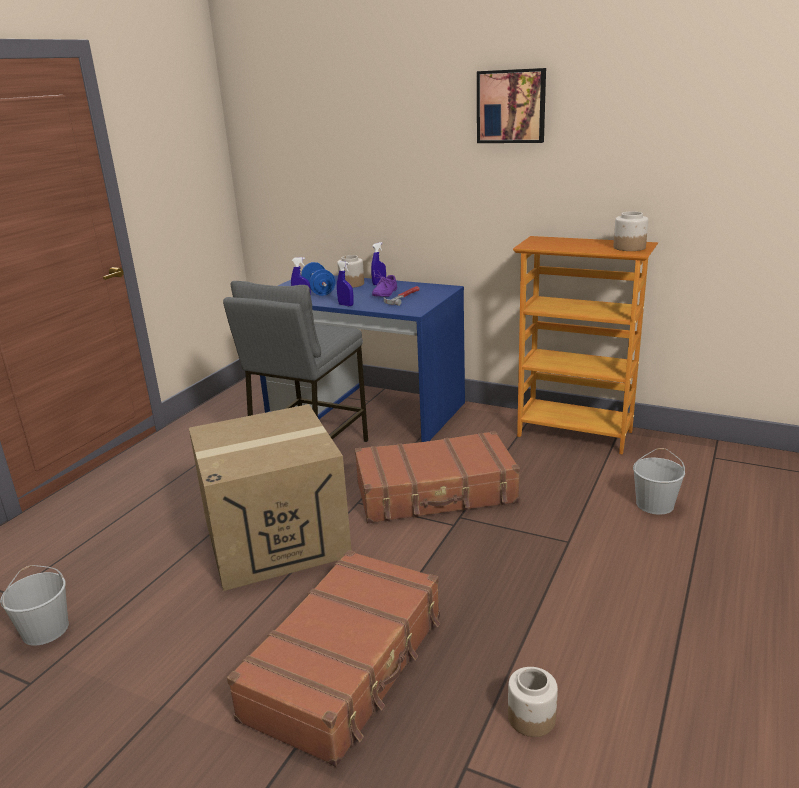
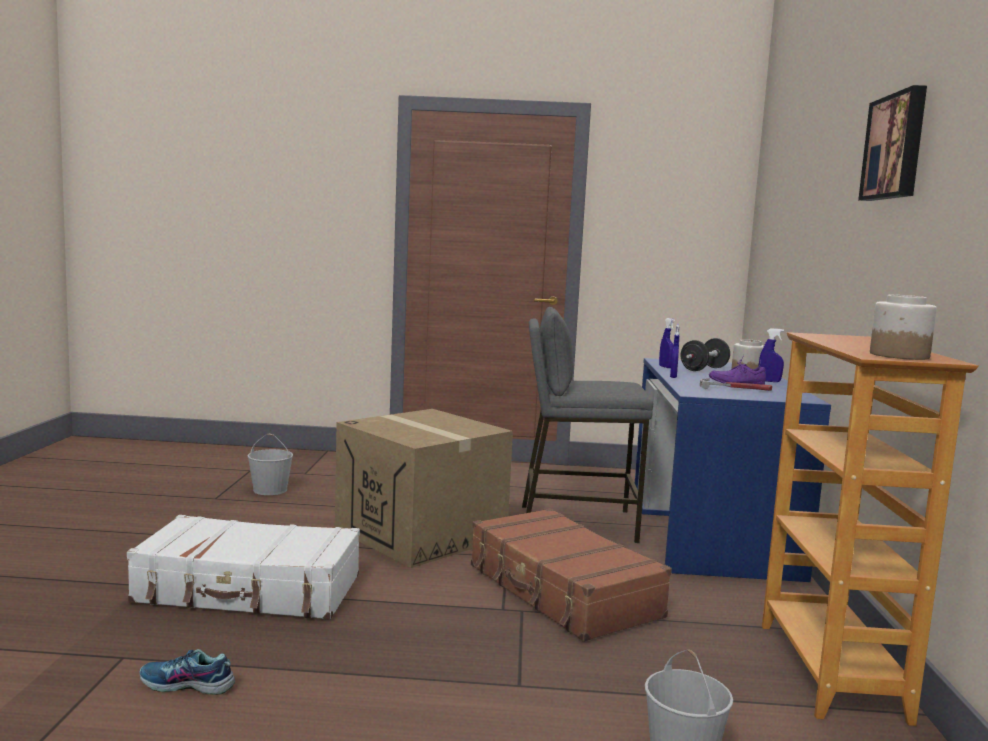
camera: 65 degrees right, 15 degrees down
(319, 291) = (704, 369): blue dumbbell -> black dumbbell
(347, 666) = (249, 590): brown suitcase -> white suitcase
(532, 717) = (187, 685): jar -> shoe

